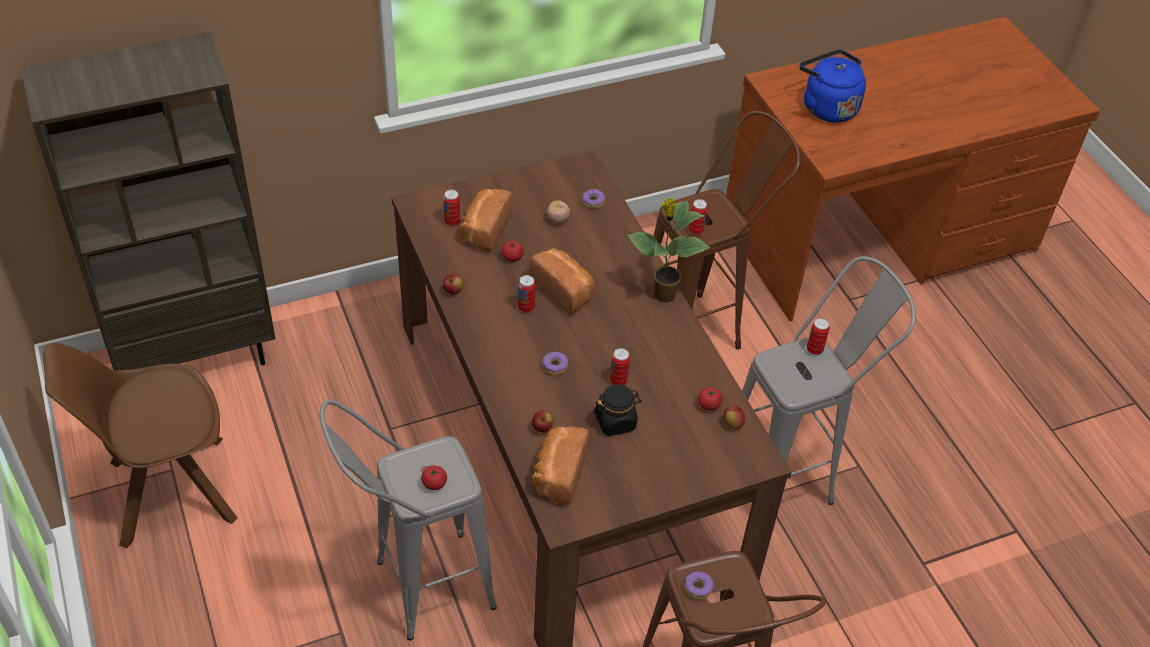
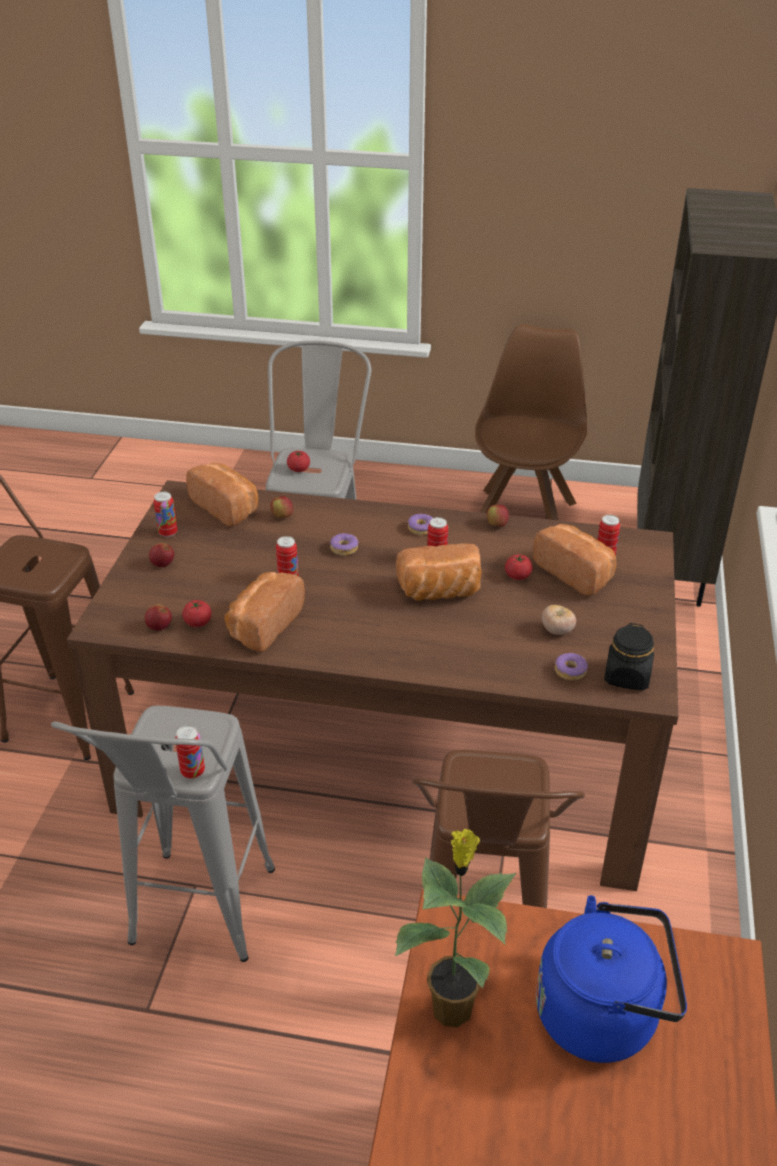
camera: 125 degrees right, 10 degrees down
(615, 421) = (244, 558): black jar -> black jar (627, 676)
(663, 295) = (370, 659): potted plant -> potted plant (452, 1006)
(666, 469) = (163, 564): none -> apple
(679, 367) = (263, 625): none -> bread
(696, 230) = (474, 768): can -> can (168, 533)
(698, 588) = (52, 553): donut -> donut (421, 528)

